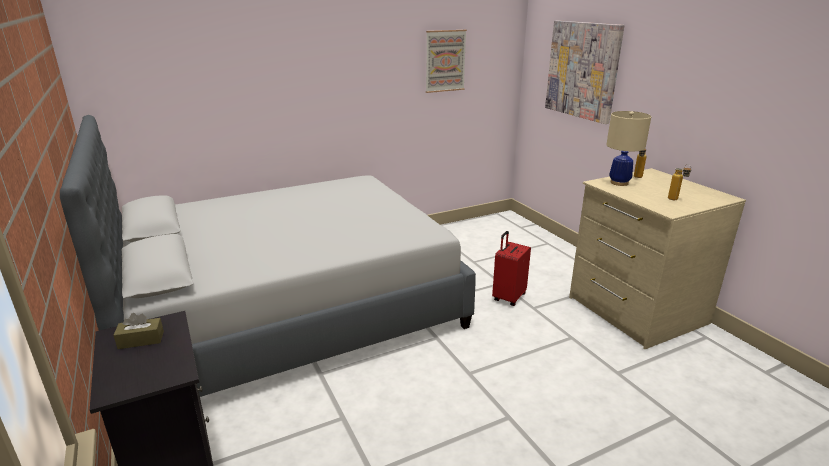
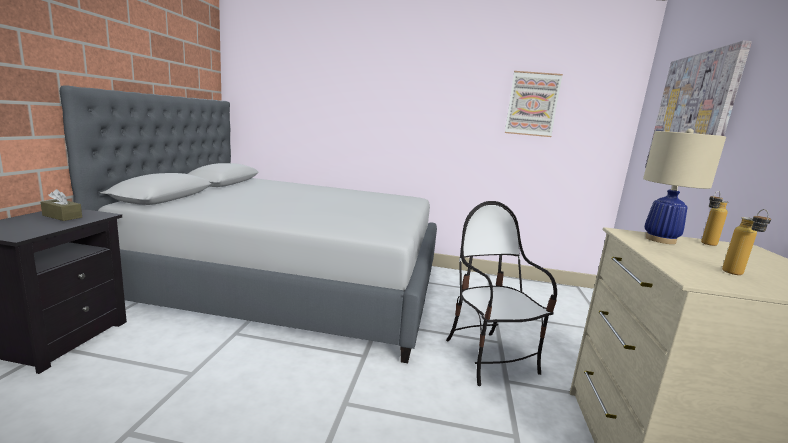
camera: 35 degrees right, 10 degrees down
(508, 297) = (490, 358): red suitcase -> chair

